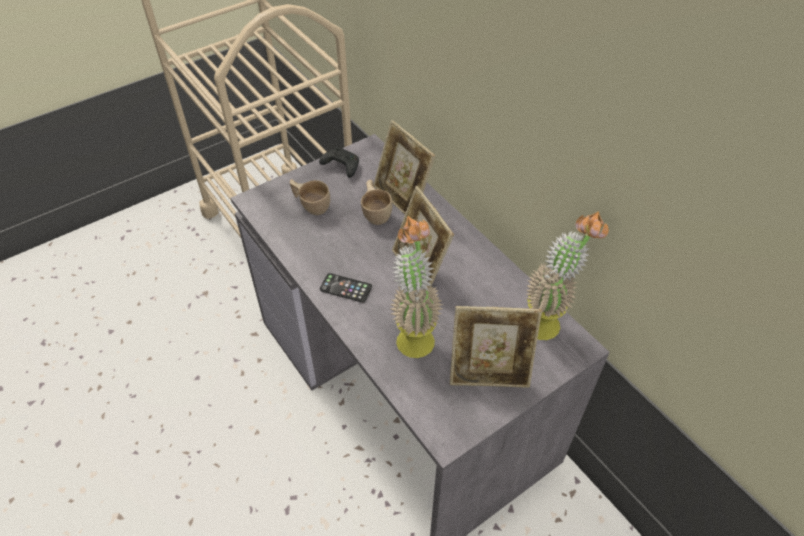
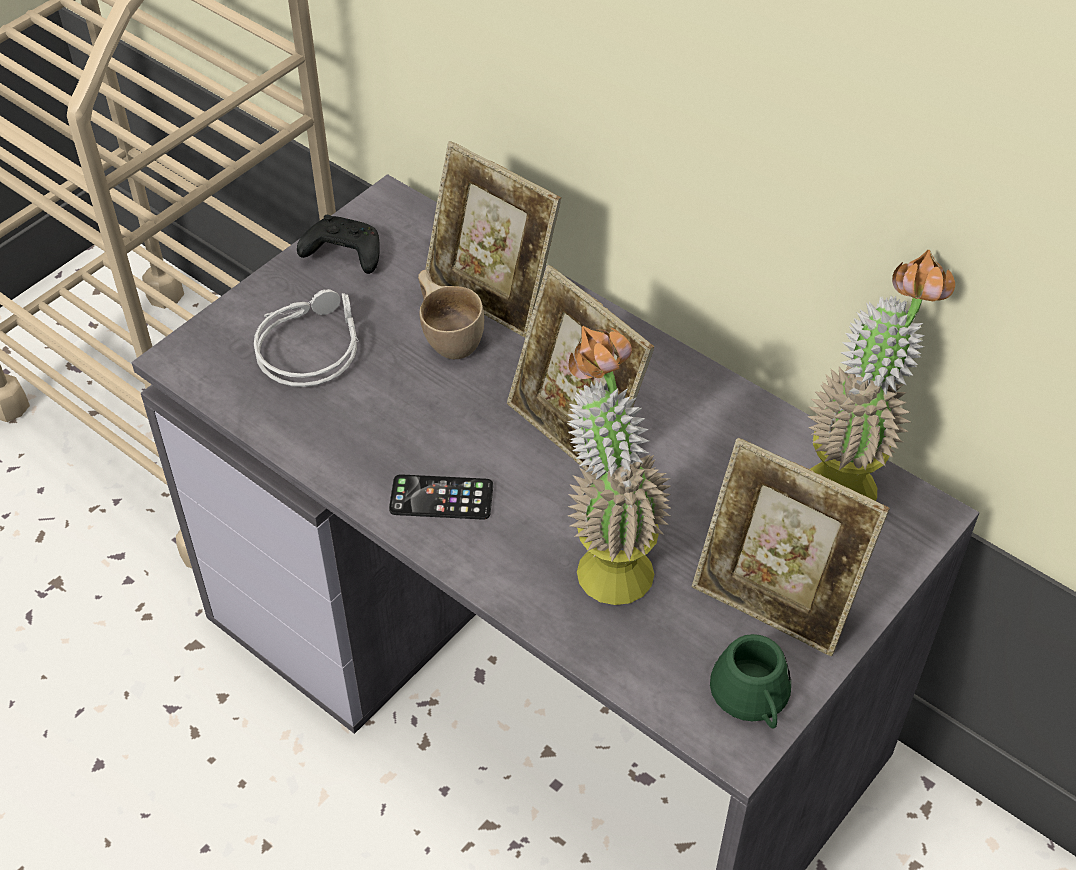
camera: 15 degrees left, 0 degrees up
(311, 205) = (309, 345): beige cup -> grey headphones
(461, 419) = (753, 700): none -> green mug
(489, 373) = (775, 600): picture frame -> picture frame turned 45 degrees clockwise

